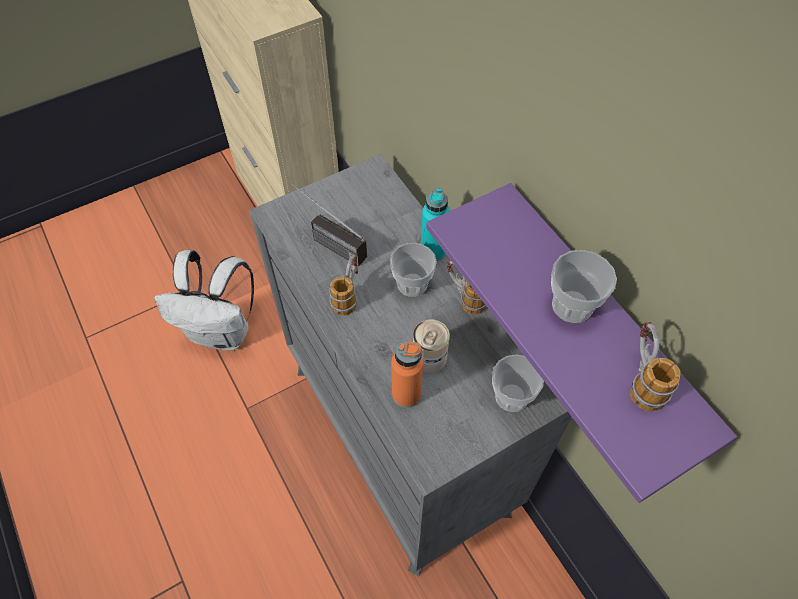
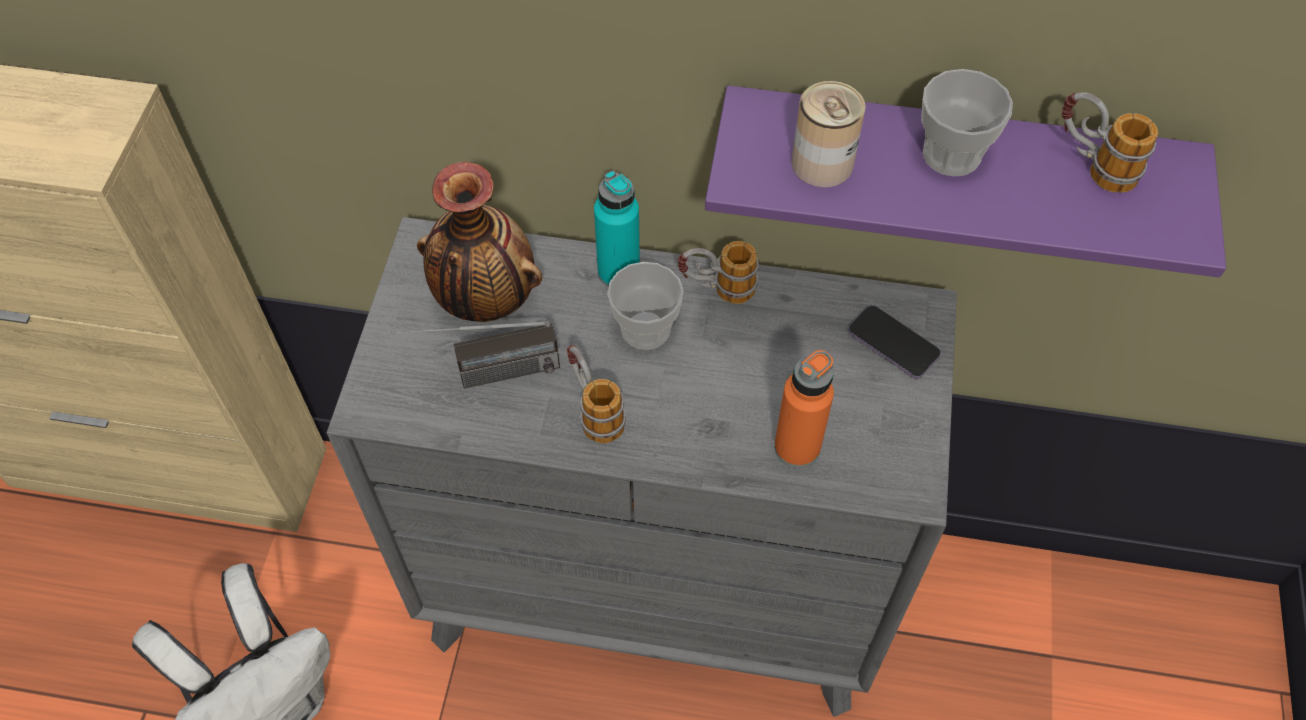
camera: 50 degrees left, 0 degrees up
(367, 213) = (485, 299): none -> vase
(429, 357) = (768, 387): can -> can (822, 163)
(511, 396) = (893, 344): cup -> phone

